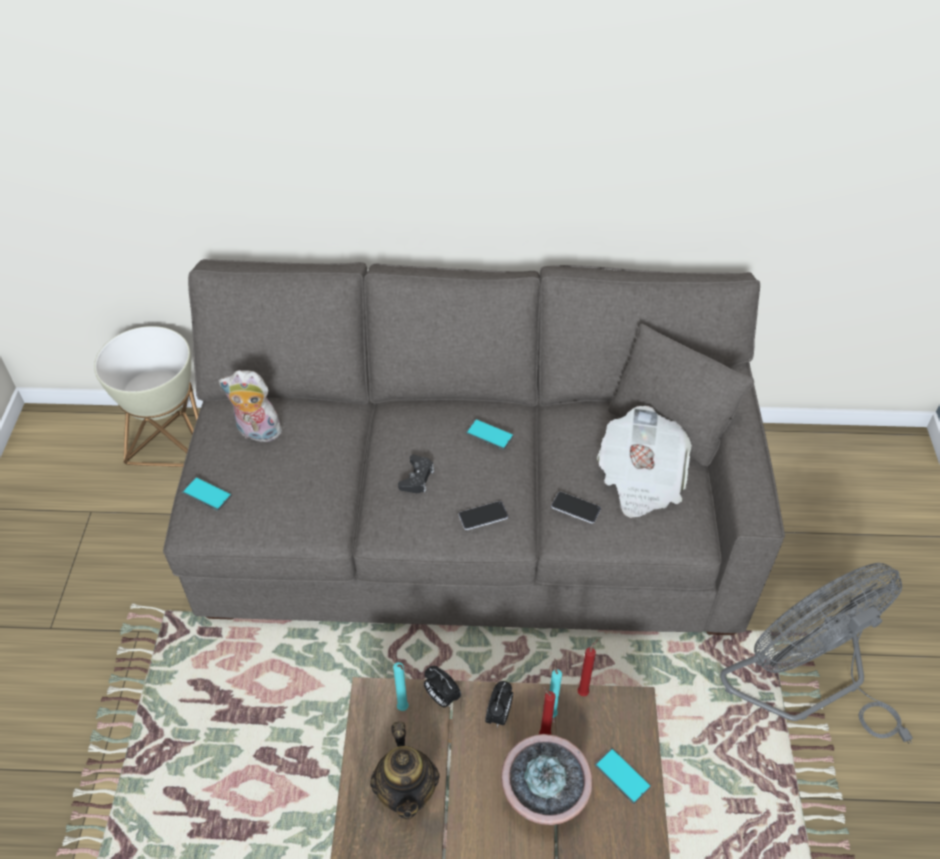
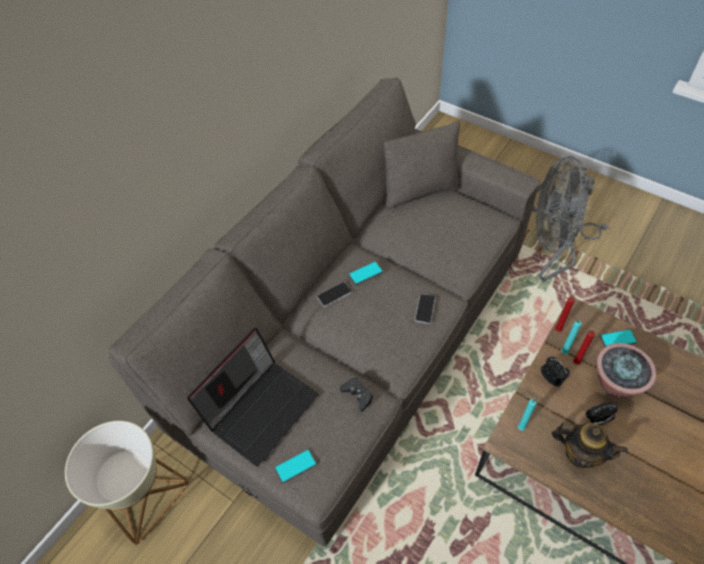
camera: 55 degrees left, 5 degrees up
(257, 433) = (261, 407): plush toy -> laptop
(417, 478) = (373, 328): black game controller -> black game controller (357, 395)
(441, 697) = (524, 403): alarm clock -> alarm clock (596, 420)
(575, 508) = (449, 261): phone -> phone (334, 294)
(640, 479) = (448, 221): newspaper -> none

